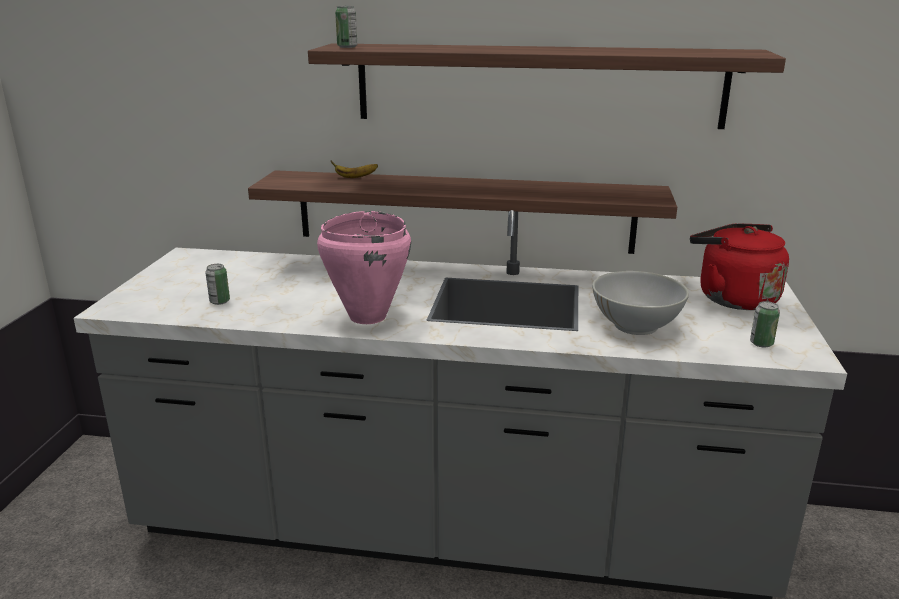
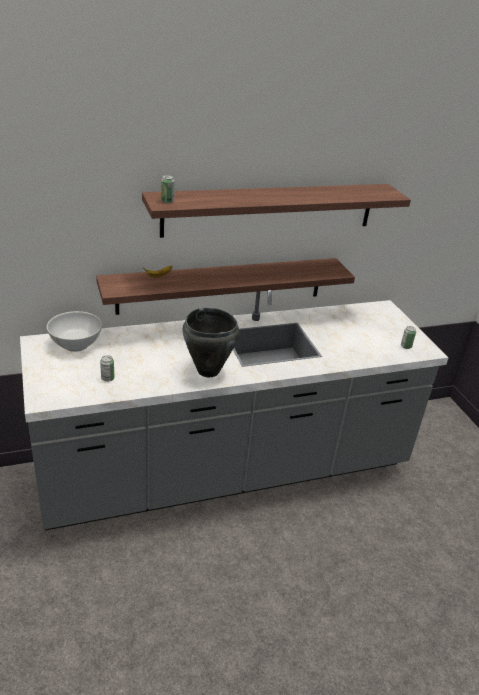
camera: 30 degrees left, 10 degrees up
(367, 317) = (208, 371): pink cooking pot -> black cooking pot
(636, 325) = (346, 347): white bowl -> white bowl (76, 344)
(732, 298) = (374, 317): red kettle -> none

